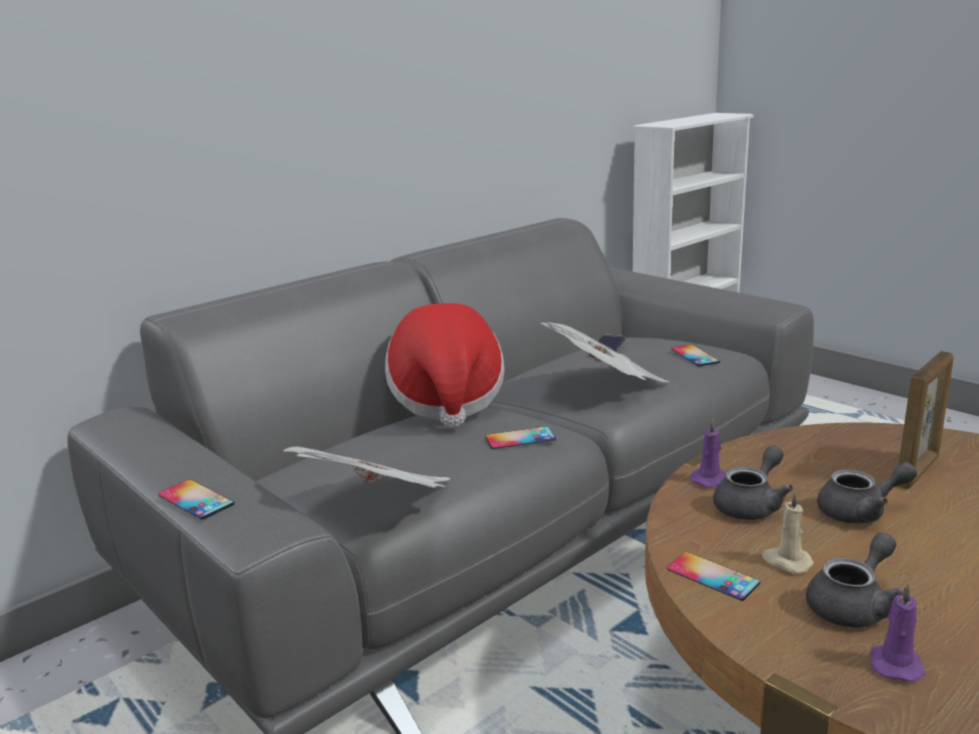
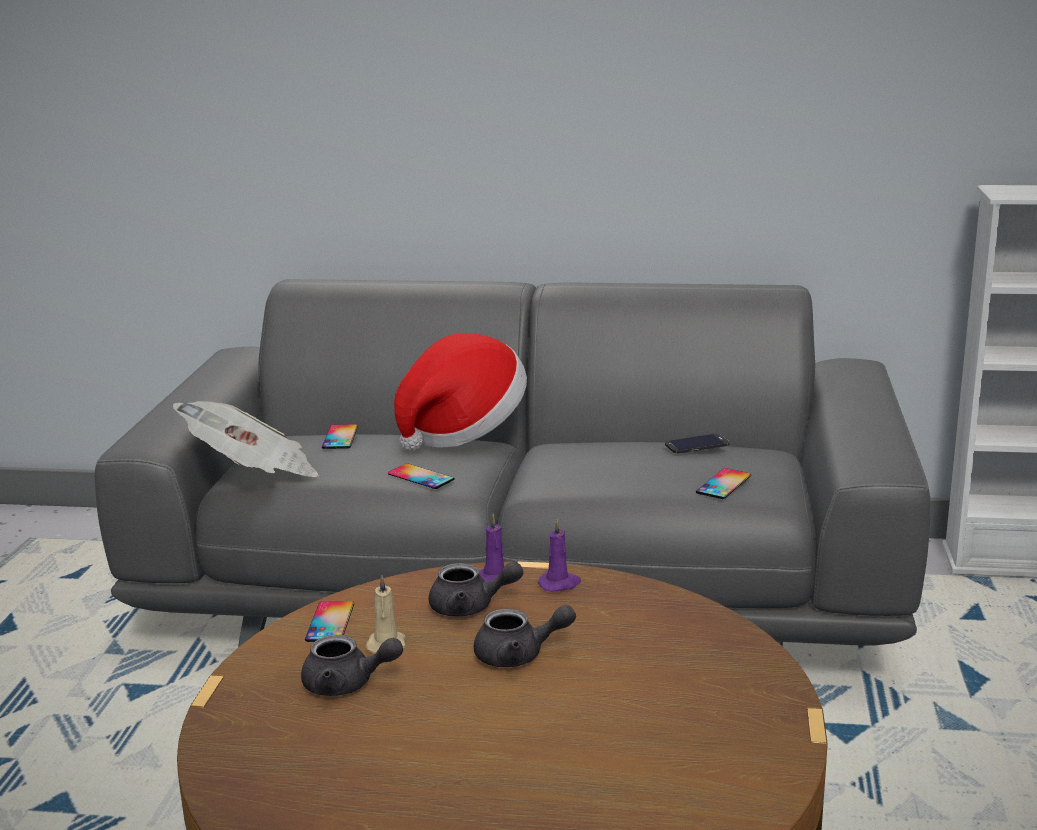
camera: 50 degrees right, 0 degrees up
(196, 500) = (156, 416): phone -> phone (340, 437)
(605, 383) = (585, 470): newspaper -> none
(861, 512) = (519, 655): grey teapot -> grey teapot turned 45 degrees counterclockwise
(895, 663) = (278, 716): purple candle -> purple candle (560, 584)
(918, 471) = (650, 665): picture frame -> none

